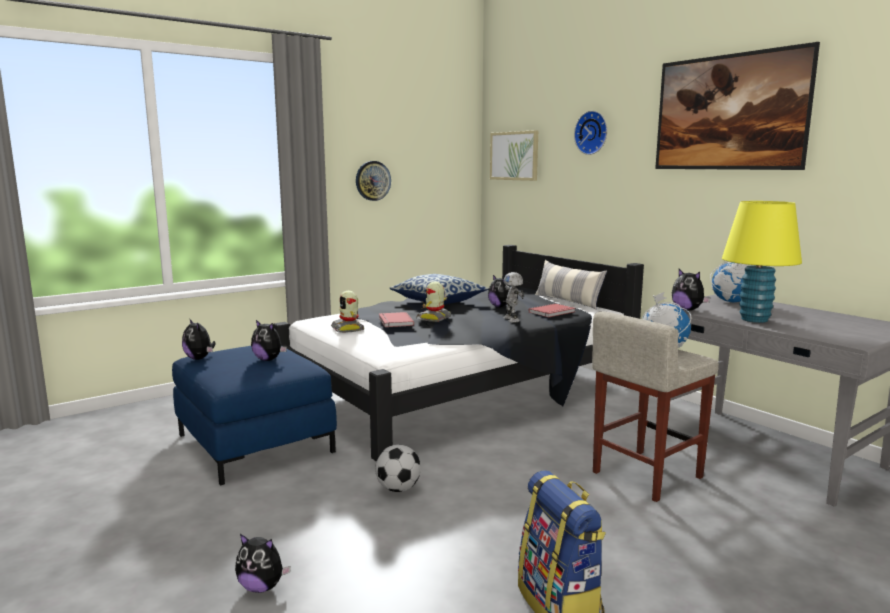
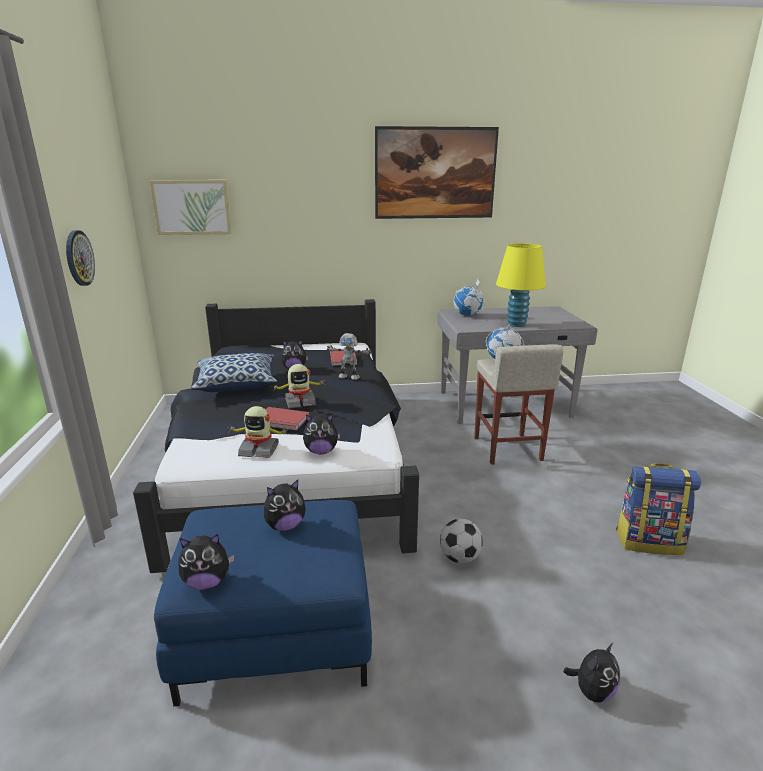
camera: 60 degrees left, 10 degrees up
(434, 318) = (300, 402): toy robot -> toy robot turned 75 degrees counterclockwise
(567, 301) = (310, 346): pillow -> none
(592, 133) = (301, 185): wall clock -> none
(687, 310) = (477, 328): plush toy -> plush toy (321, 451)

